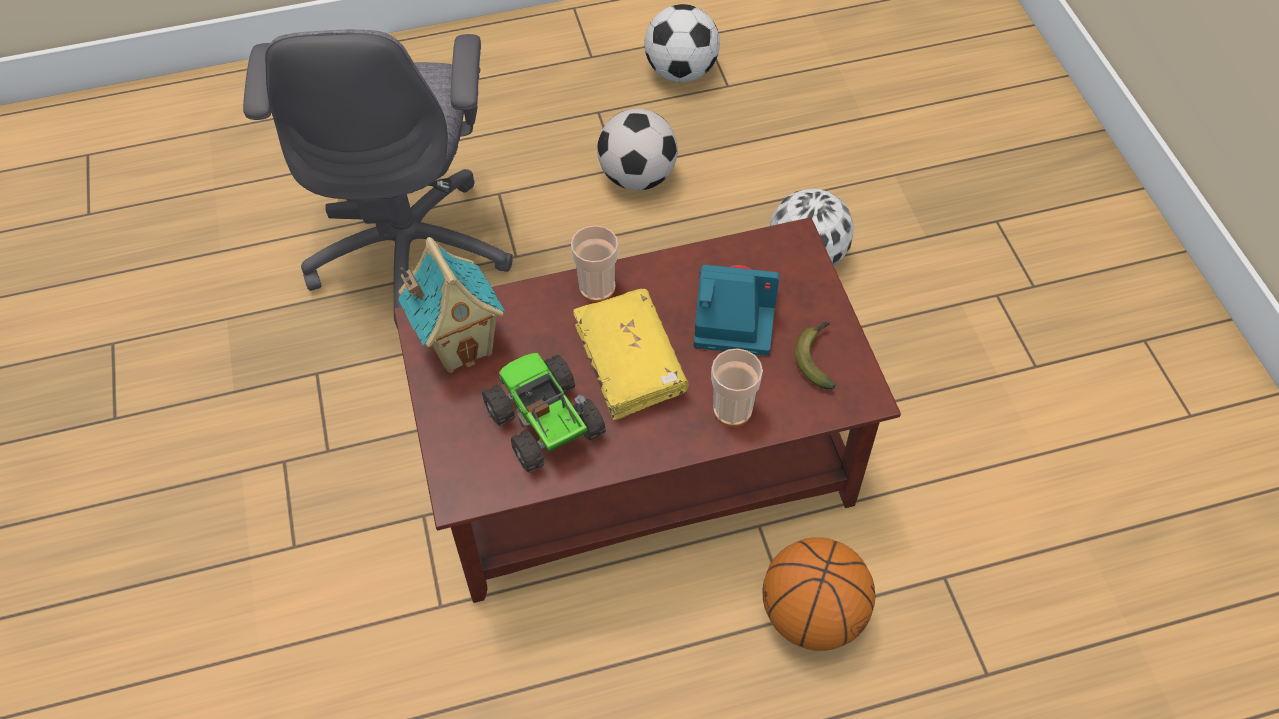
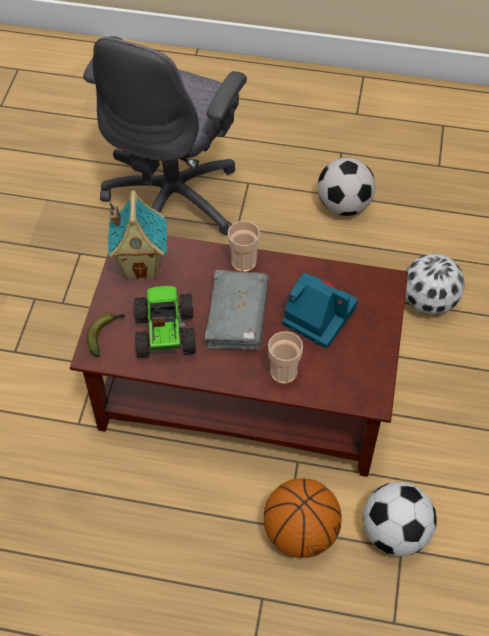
camera: 25 degrees right, 0 degrees up
(630, 362) = (237, 317): yellow book -> grey book
(681, 71) = (412, 145): football -> football (394, 531)
(816, 357) = (356, 362): banana -> banana (105, 334)

